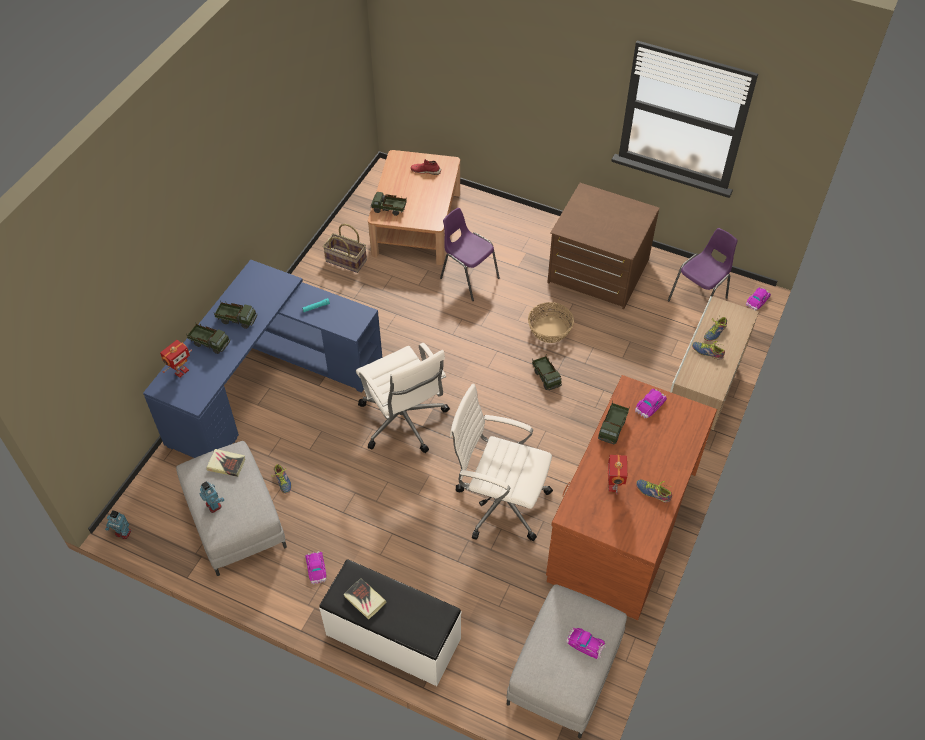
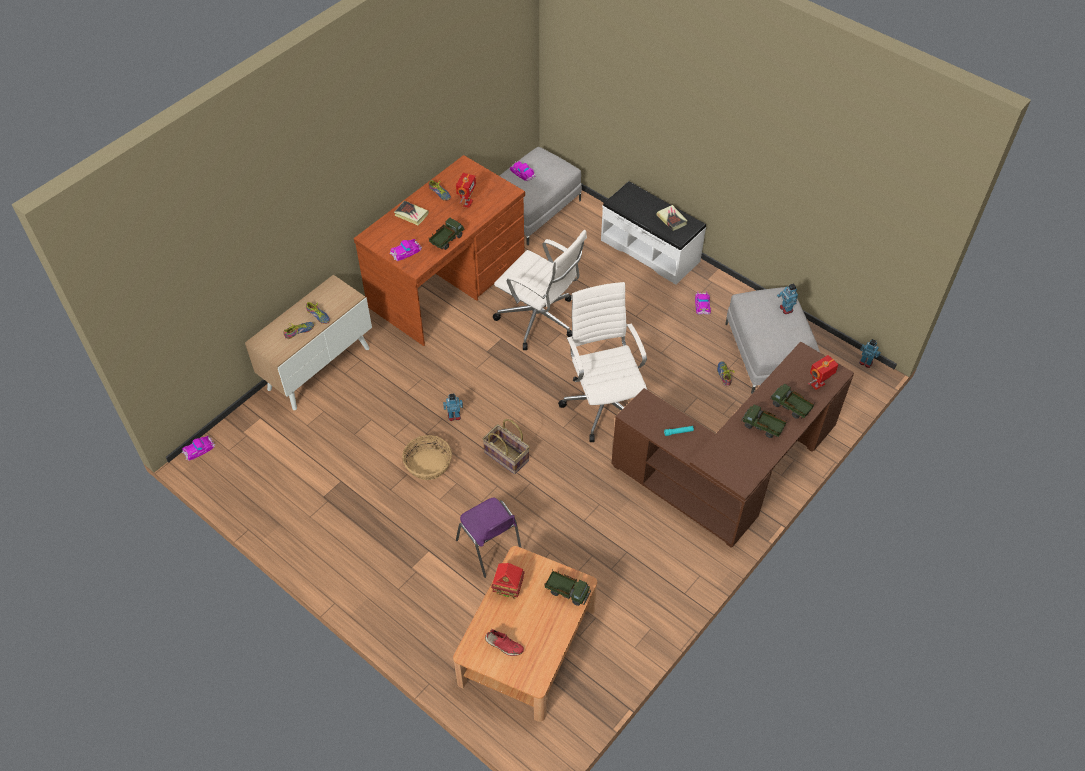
camera: 165 degrees left, 0 degrees up
(226, 464) = (775, 338): book -> book (411, 215)
(267, 382) = (732, 471): blue desk -> brown desk
(345, 261) = (627, 606): basket -> basket (507, 456)
(435, 203) = (508, 588): none -> toy house
(546, 377) = (454, 416): toy truck -> toy robot
(597, 272) = (344, 522): brown dresser -> none
(699, 299) = (256, 464): purple chair -> none

